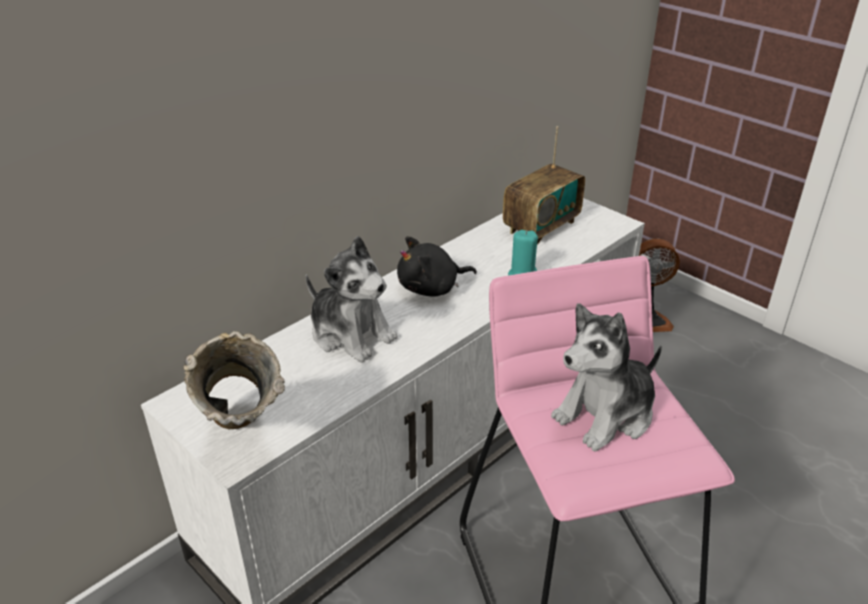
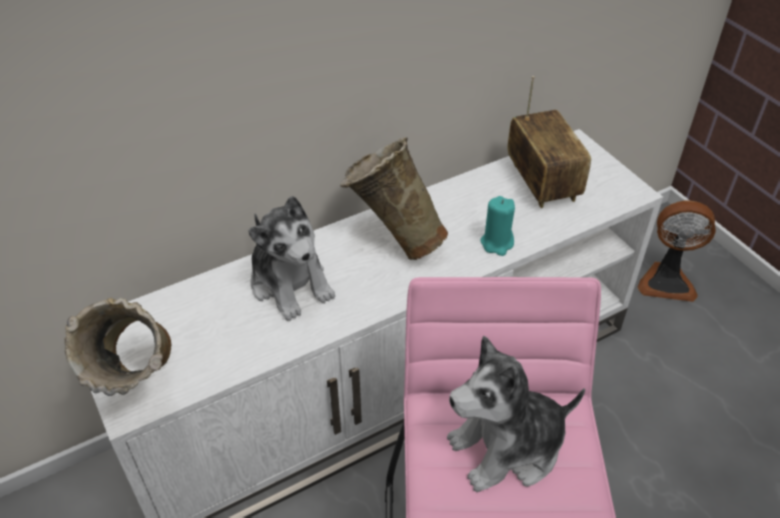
camera: 15 degrees right, 10 degrees up
(432, 288) = (393, 241): black plush toy -> beige vase
(541, 227) = (542, 182): radio -> radio turned 75 degrees counterclockwise

